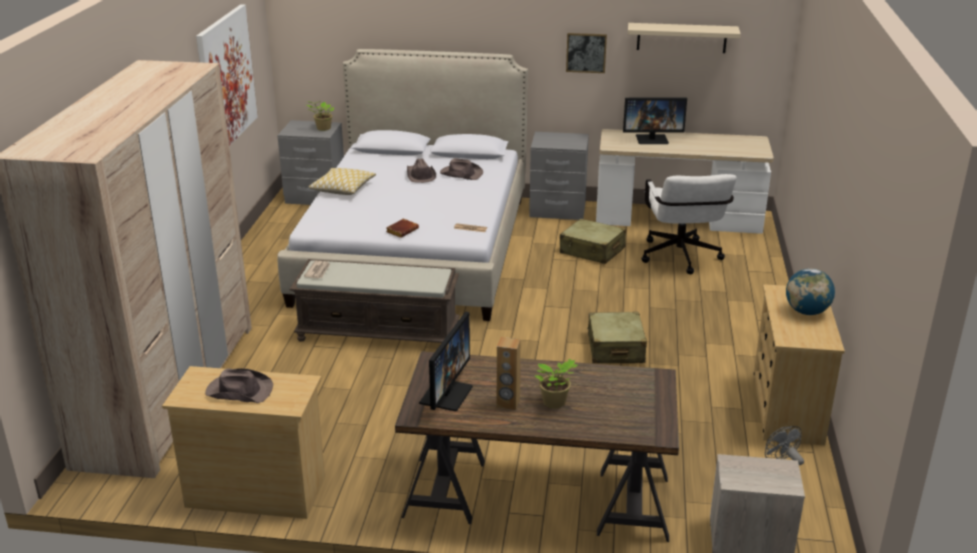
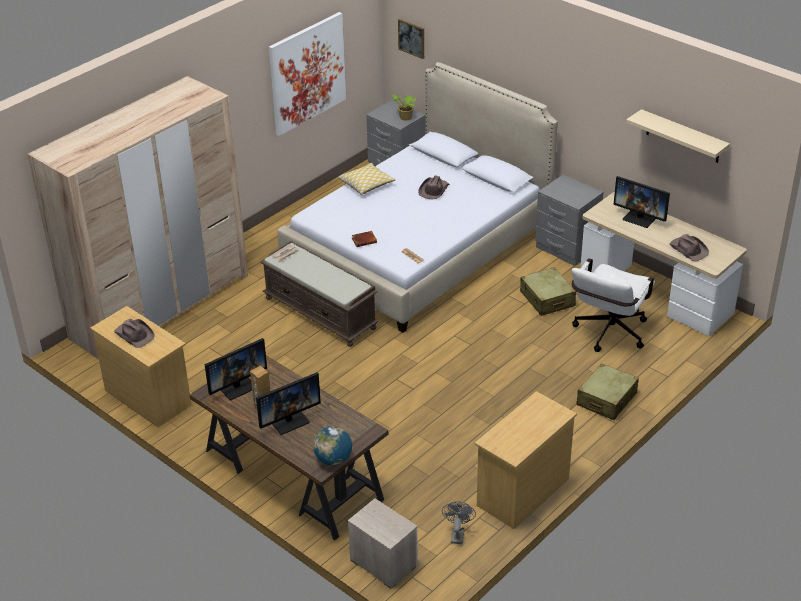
camera: 35 degrees right, 10 degrees up
(461, 173) = (465, 198): brown hat -> brown hat (688, 249)
(555, 403) = (289, 420): potted plant -> monitor
(586, 52) = (607, 122): picture -> picture (411, 38)
(615, 348) = (462, 392): beige suitcase -> beige suitcase (606, 399)
(807, 312) = (534, 426): globe -> globe (333, 459)

